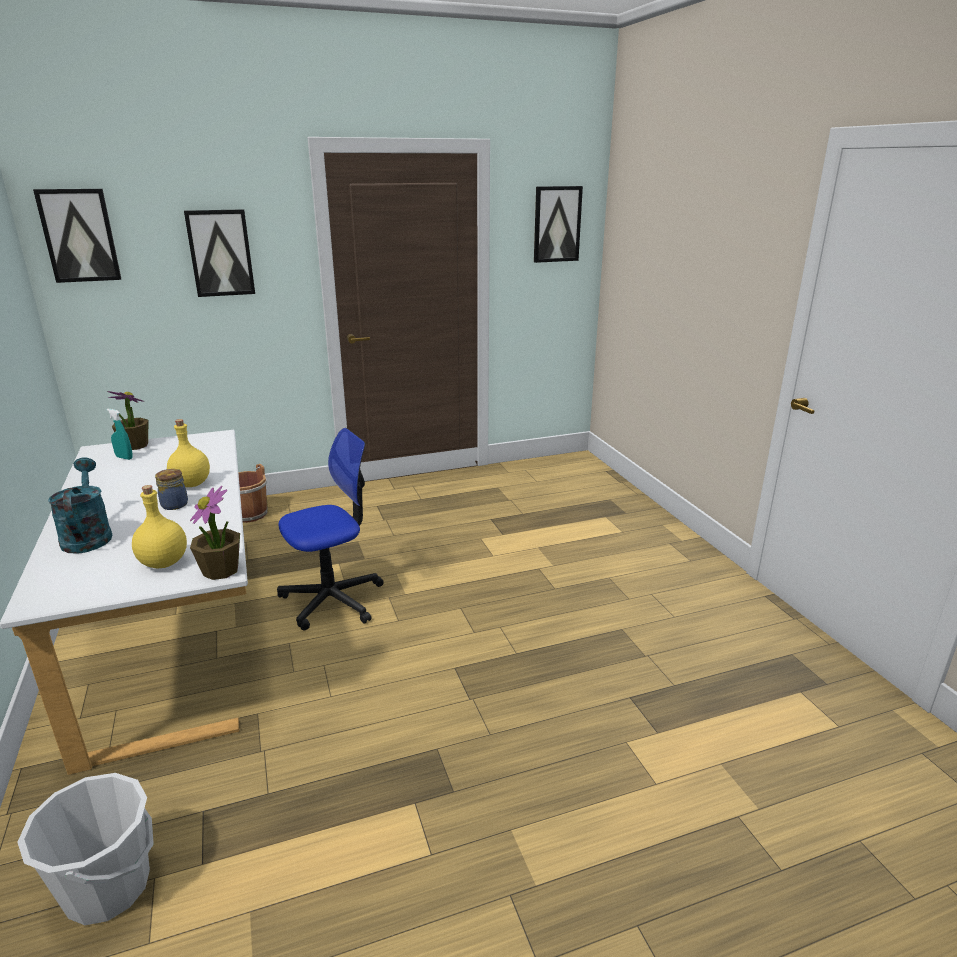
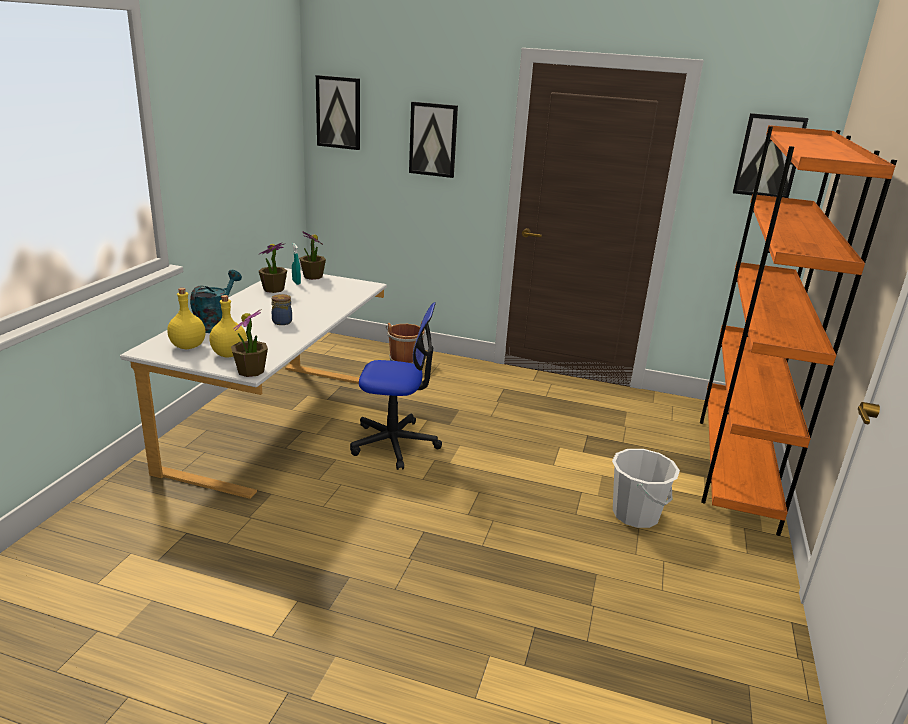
camera: 35 degrees right, 0 degrees up
(106, 473) = (273, 289): none -> potted plant
(108, 888) = (108, 544): white bucket -> white bucket (635, 515)
(191, 484) = (309, 312): yellow bottle -> yellow bottle (188, 346)
(615, 499) = (735, 465): none -> orange bookcase

